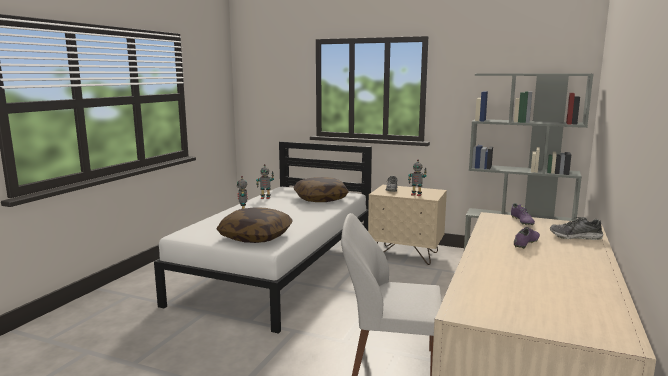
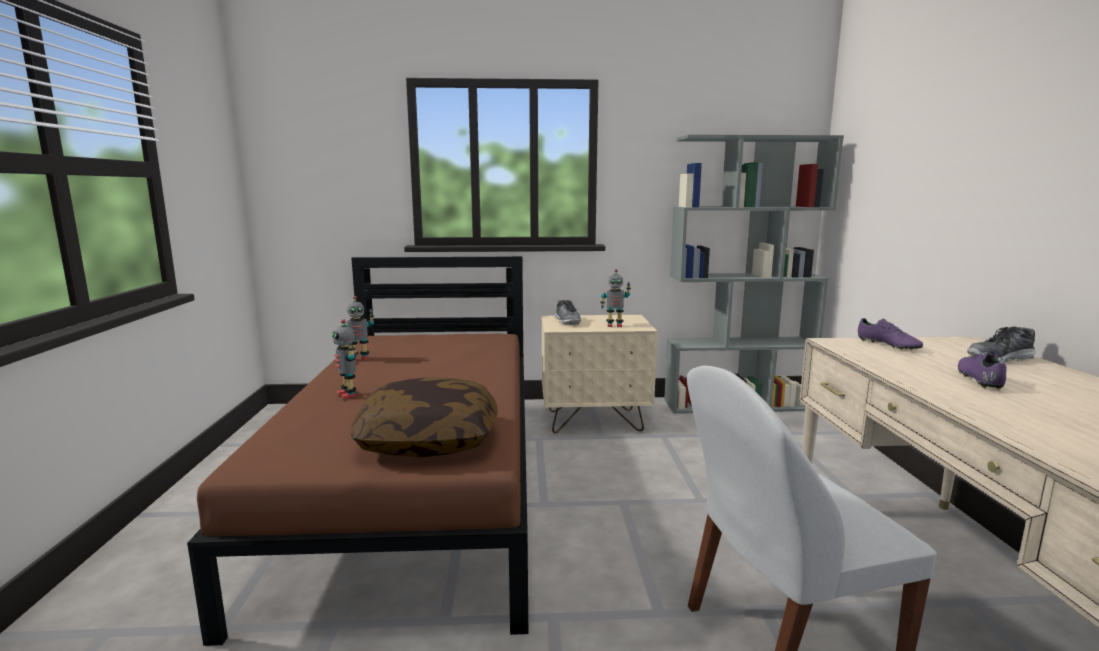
camera: 25 degrees left, 0 degrees up
(281, 269) = (420, 486): white bed -> brown bed
(320, 199) = (461, 349): pillow -> none

